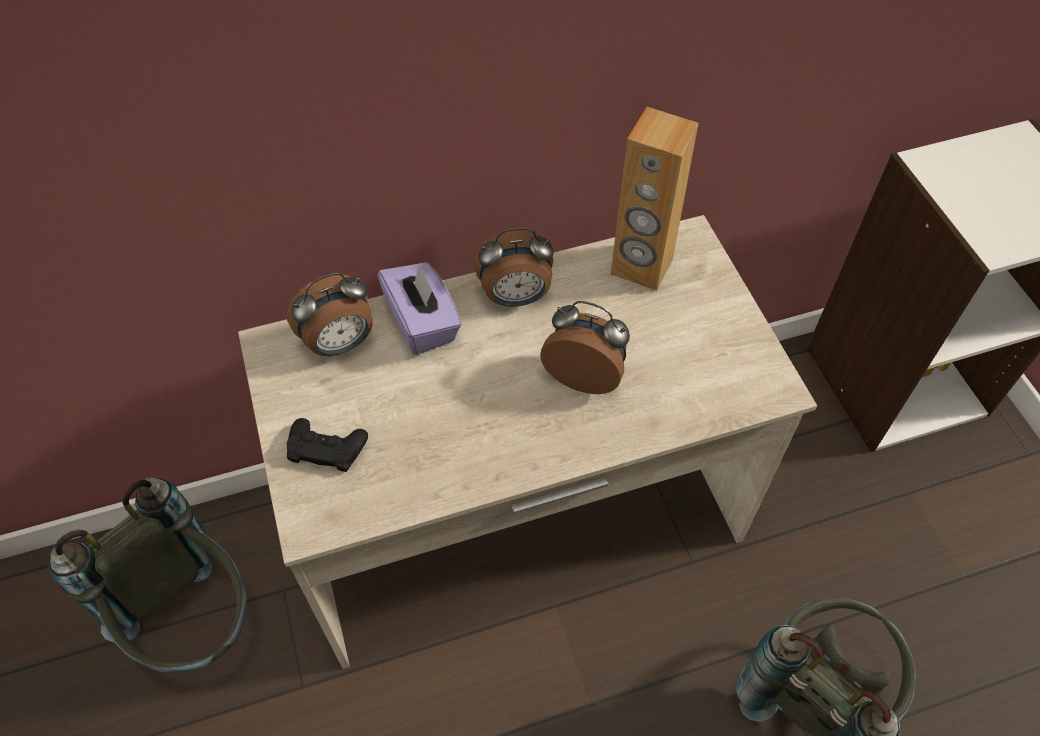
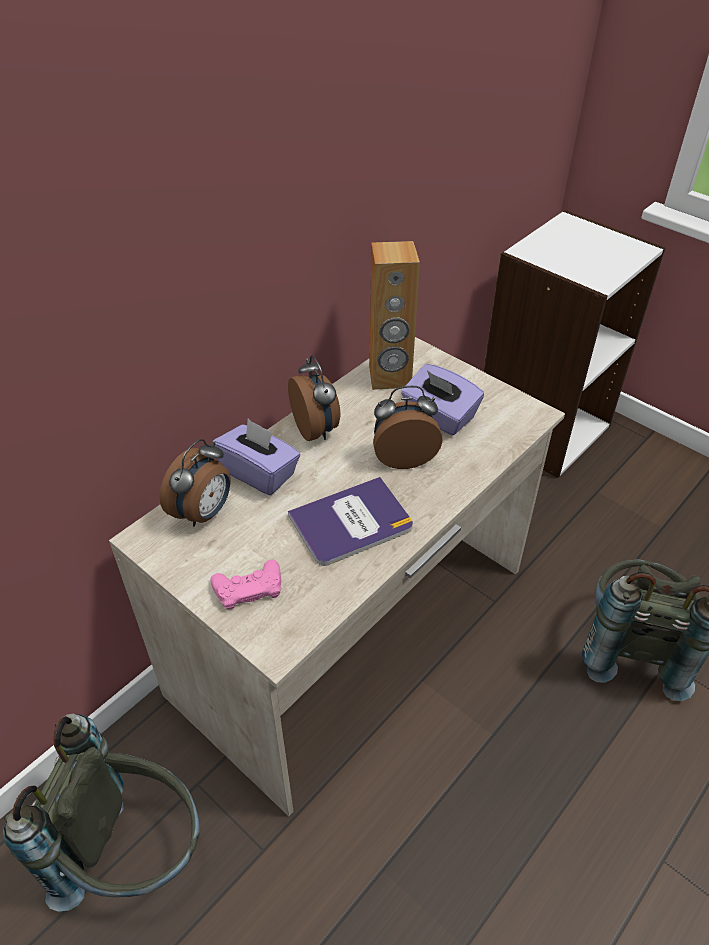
camera: 30 degrees left, 10 degrees down
(326, 448) = (248, 588): black game controller -> pink game controller
(474, 426) = (351, 522): none -> book
(515, 297) = (316, 429): alarm clock -> alarm clock turned 75 degrees counterclockwise
(661, 342) = (439, 416): none -> purple tissue box

